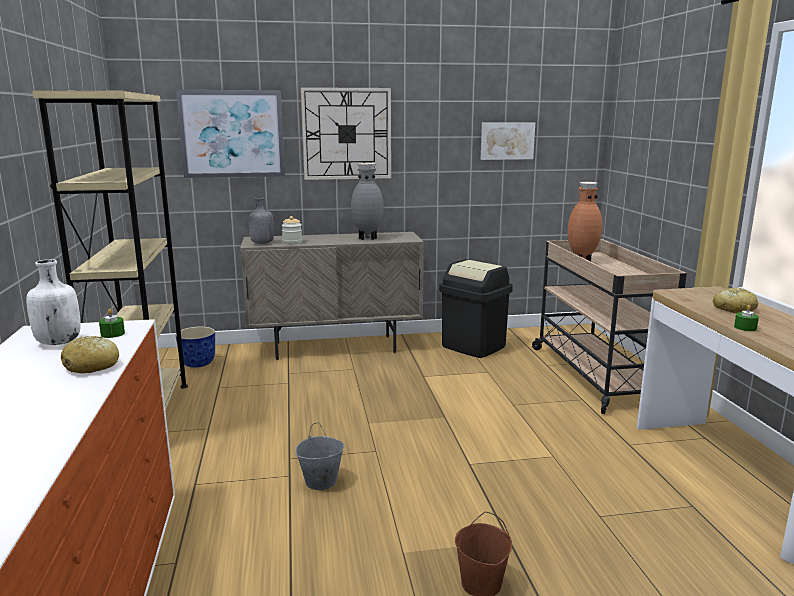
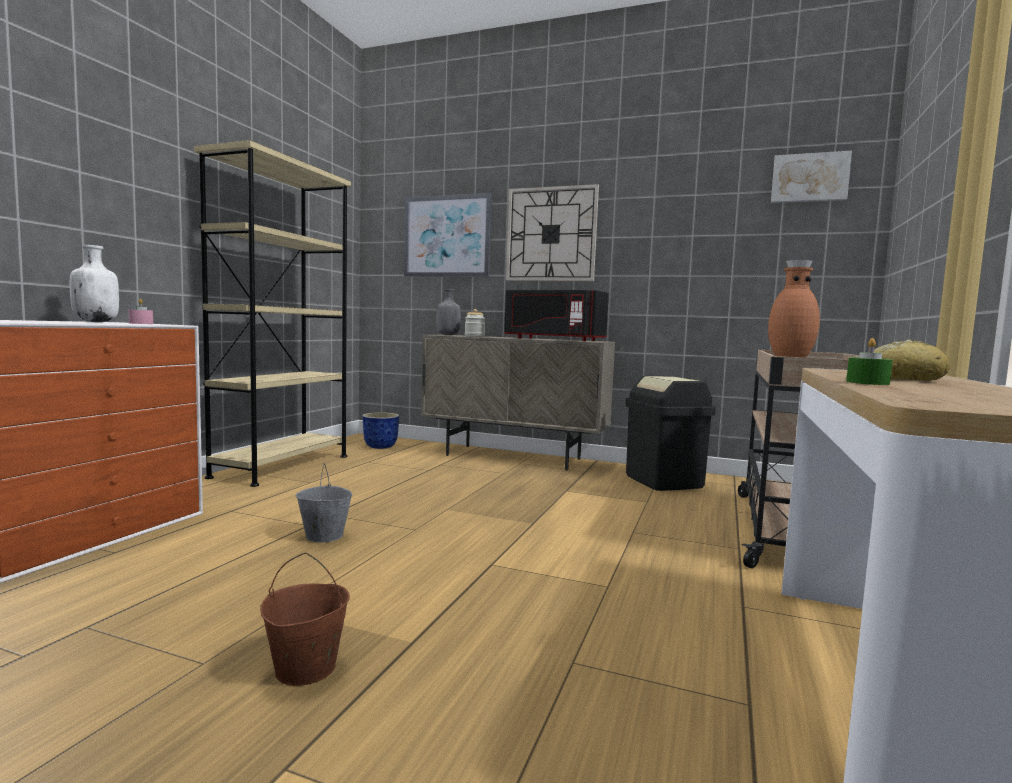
camera: 30 degrees right, 10 degrees down
(92, 366) = (58, 322): bread -> none
(112, 334) = (141, 323): green candle -> pink candle
(367, 238) = (552, 339): grey vase -> black microwave
(506, 141) = (736, 239): picture -> picture (809, 178)

